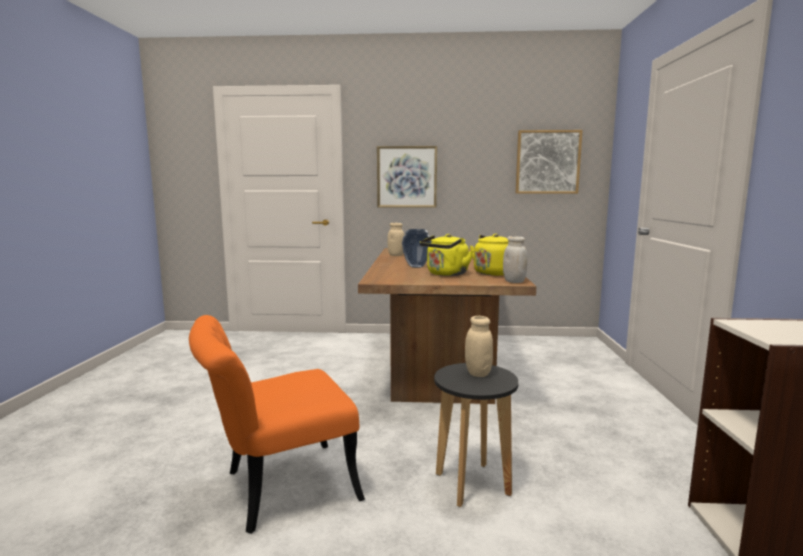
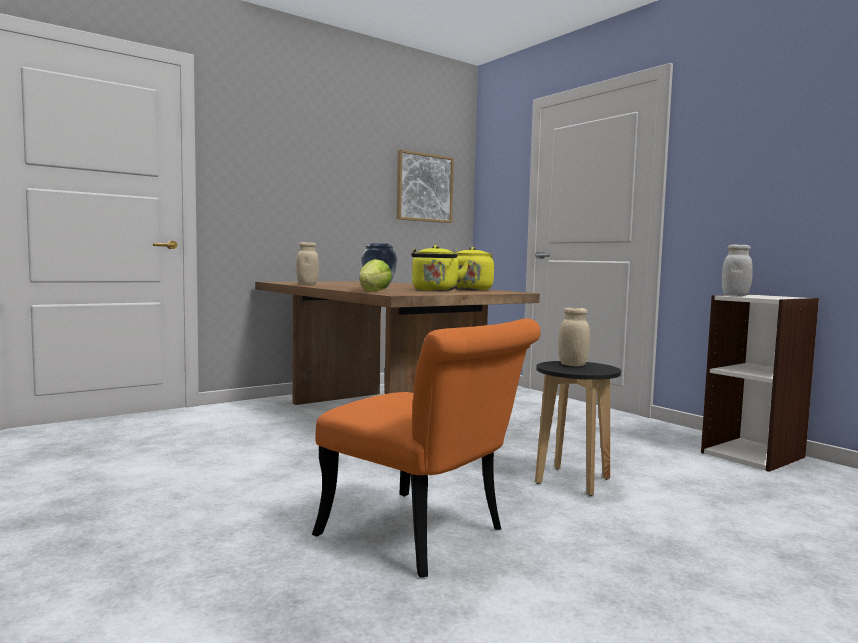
camera: 40 degrees left, 5 degrees down
(277, 489) = (427, 537): orange chair -> orange chair turned 75 degrees counterclockwise
(382, 273) = (373, 291): none -> lettuce
(407, 177) = (281, 190): picture -> none
(514, 281) = (513, 292): white jar -> white jar (735, 295)

